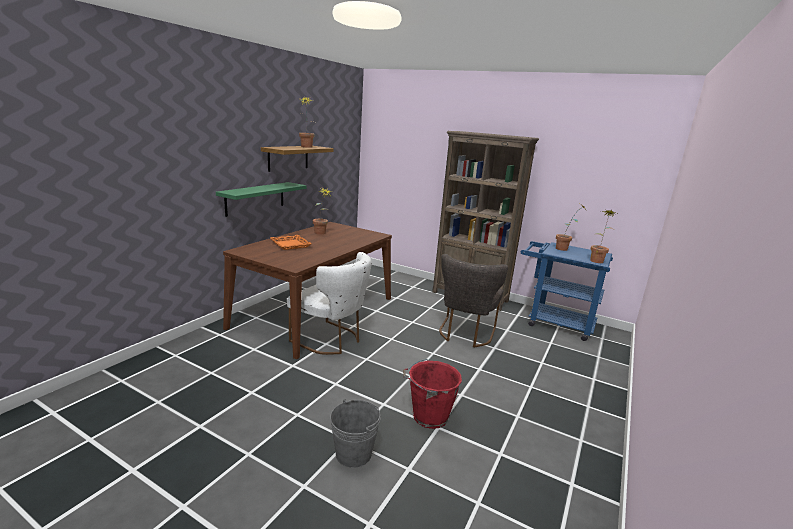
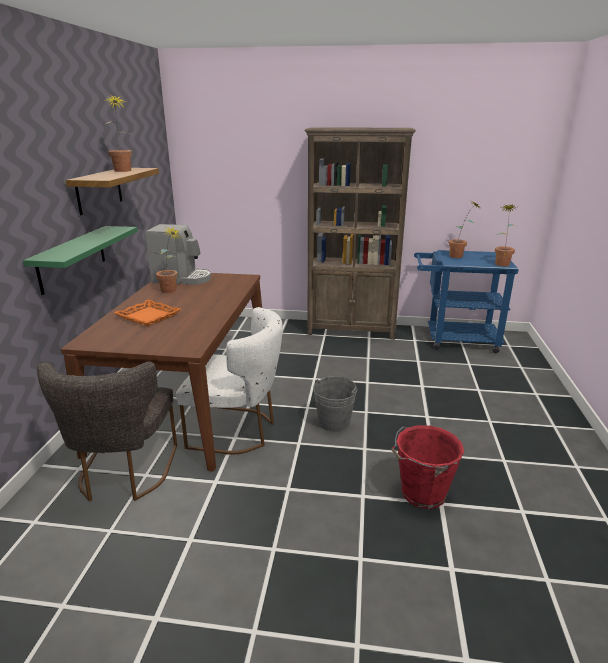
camera: 20 degrees left, 5 degrees up
(336, 228) = (182, 279): none -> coffee machine
(353, 453) = (379, 574): grey bucket -> grey bucket (334, 422)
(465, 334) = (381, 378): grey chair -> grey chair (124, 475)

